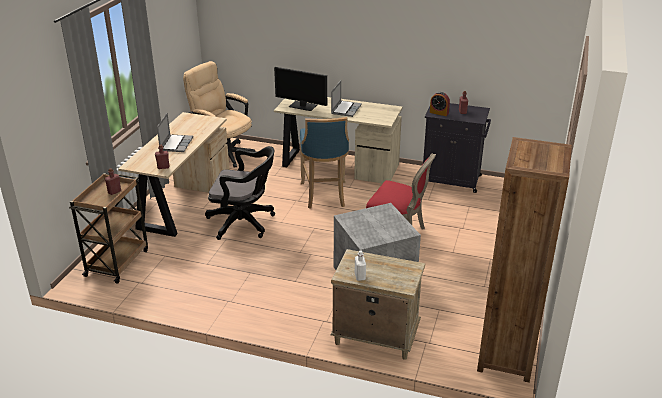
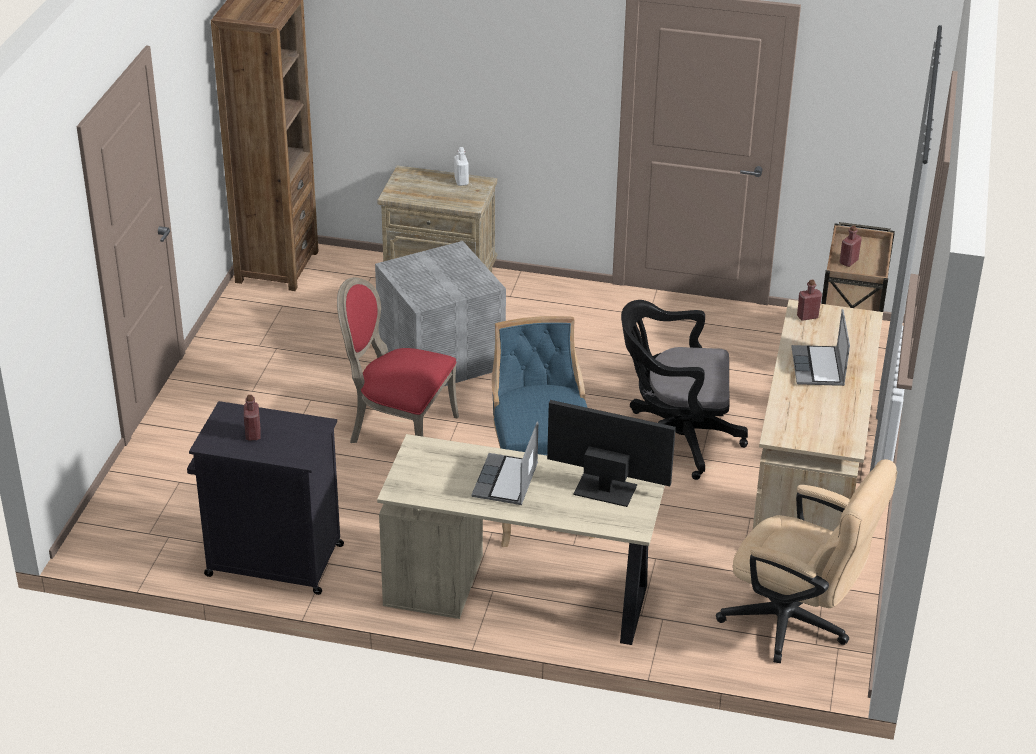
camera: 175 degrees right, 5 degrees up
(439, 113) = (304, 429): alarm clock -> none

